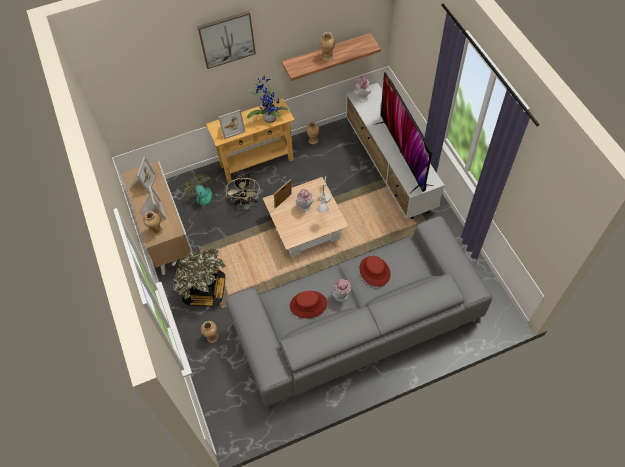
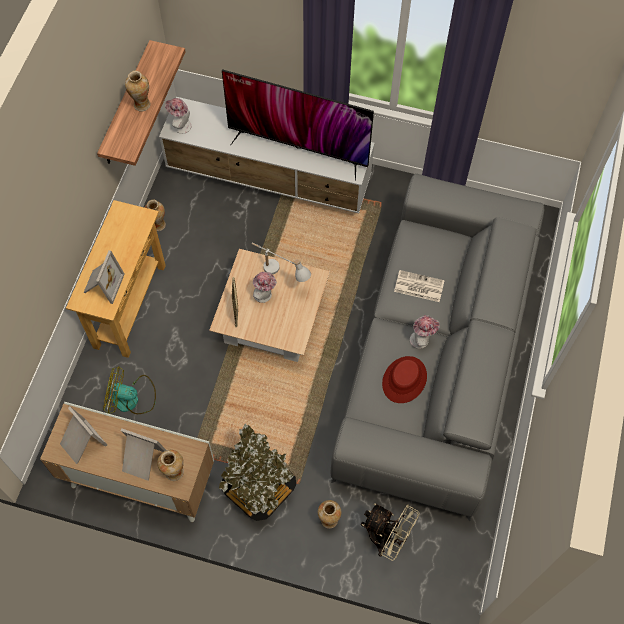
camera: 55 degrees left, 5 degrees up
(227, 39) = (49, 174): picture -> none
(245, 201) = (174, 357): beige fan -> beige fan (386, 538)
(269, 117) = (127, 234): potted plant -> none
(374, 271) = (418, 286): red hat -> newspaper

